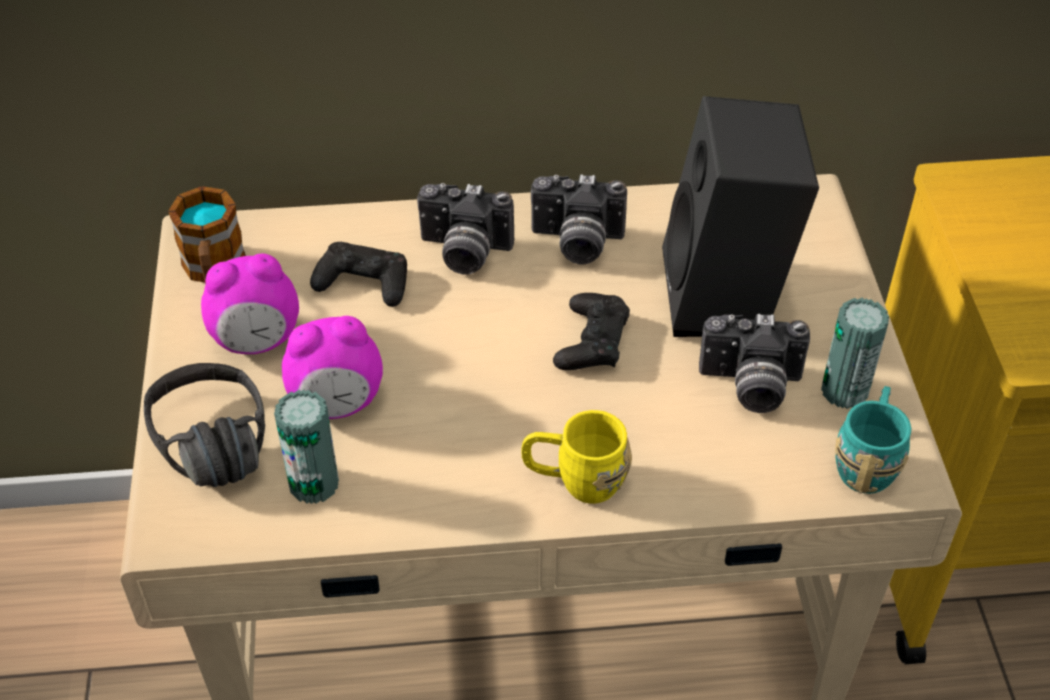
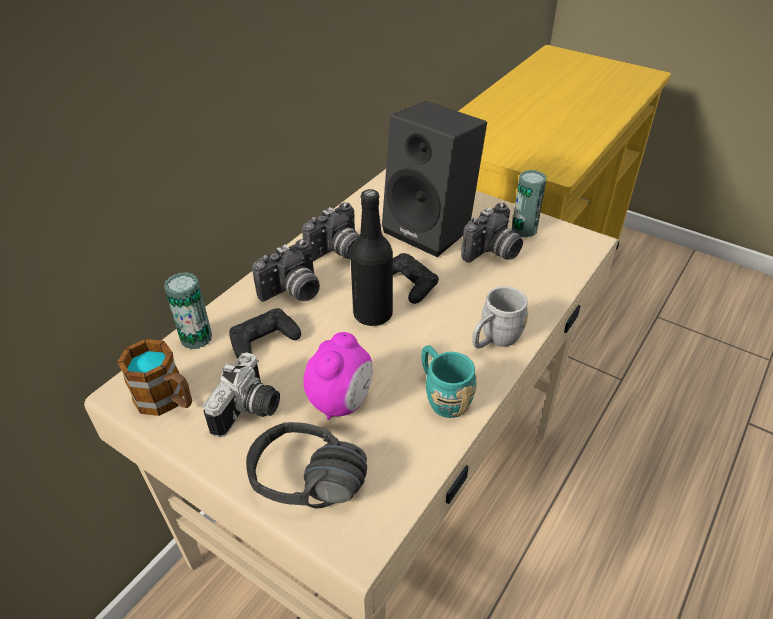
camera: 50 degrees left, 5 degrees down
(257, 341) = (250, 411): alarm clock -> camera
(314, 484) = (392, 446): can -> can (196, 338)
(500, 343) = (373, 314): none -> black bottle
(575, 481) = (494, 340): yellow mug -> grey mug
(867, 460) = (570, 246): turquoise mug -> turquoise mug (442, 396)

